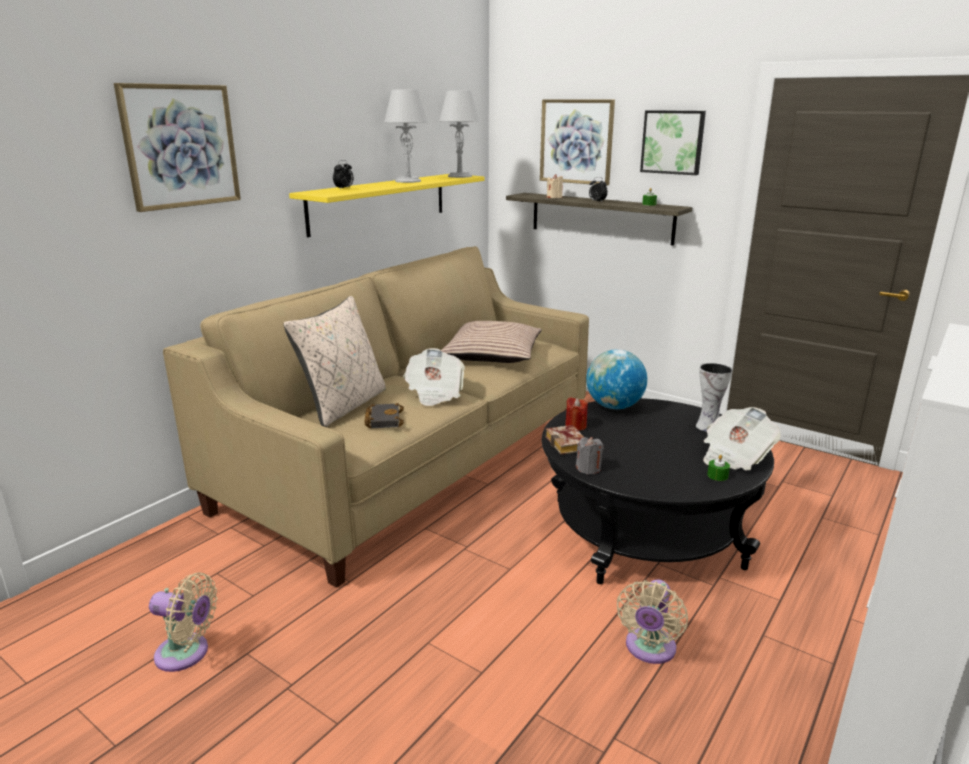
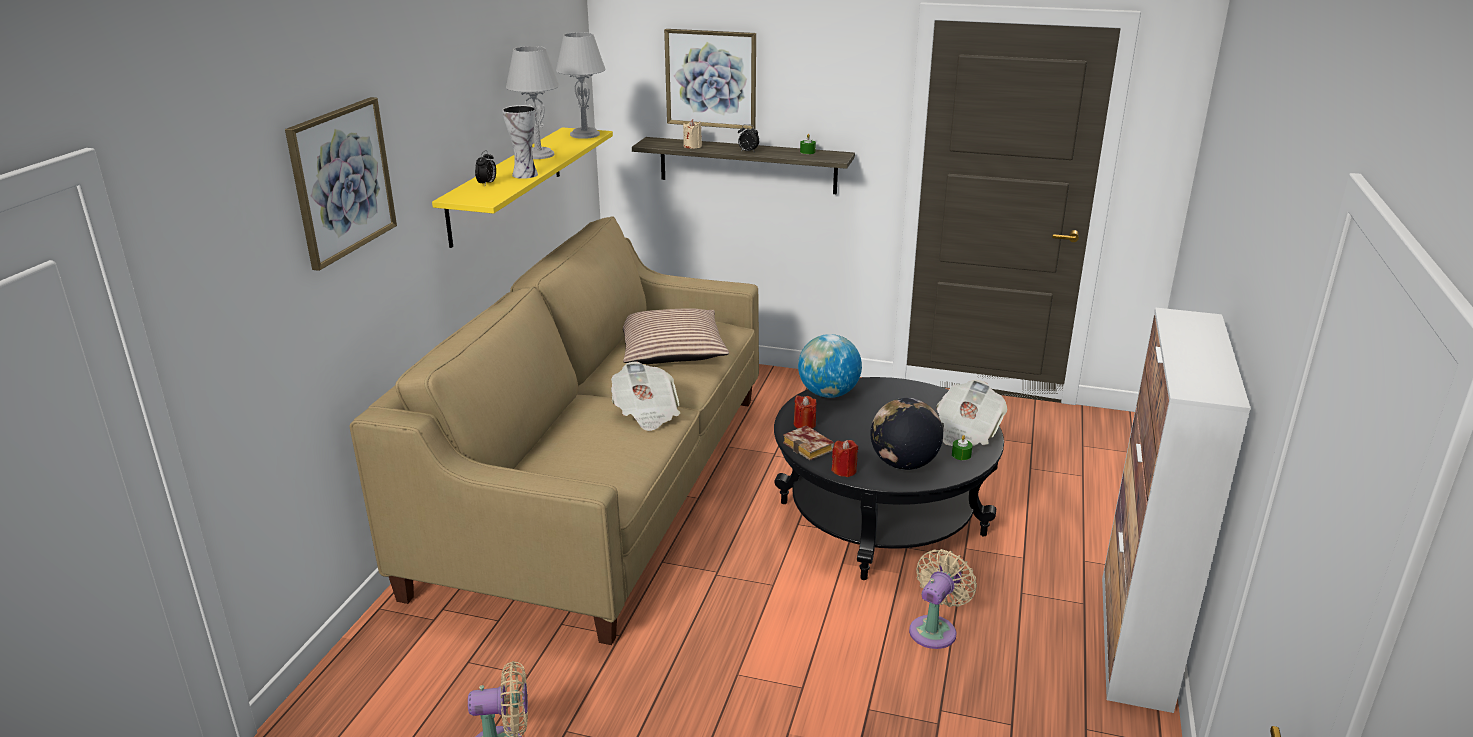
camera: 20 degrees left, 5 degrees up
(344, 406) = (557, 447): beige pillow -> none
(383, 419) = (616, 456): black book -> none
(588, 468) = (844, 470): grey candle -> red candle
(649, 649) = (935, 629): beige fan -> beige fan turned 150 degrees counterclockwise
(652, 473) = (903, 464): none -> globe
(673, 142) = (828, 82): picture -> none
(708, 426) = (927, 401): vase -> vase (525, 174)

